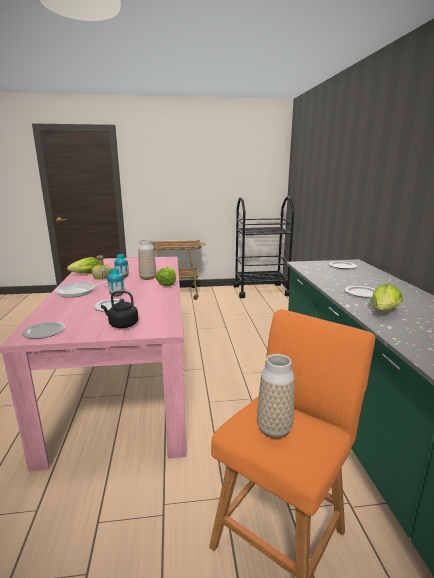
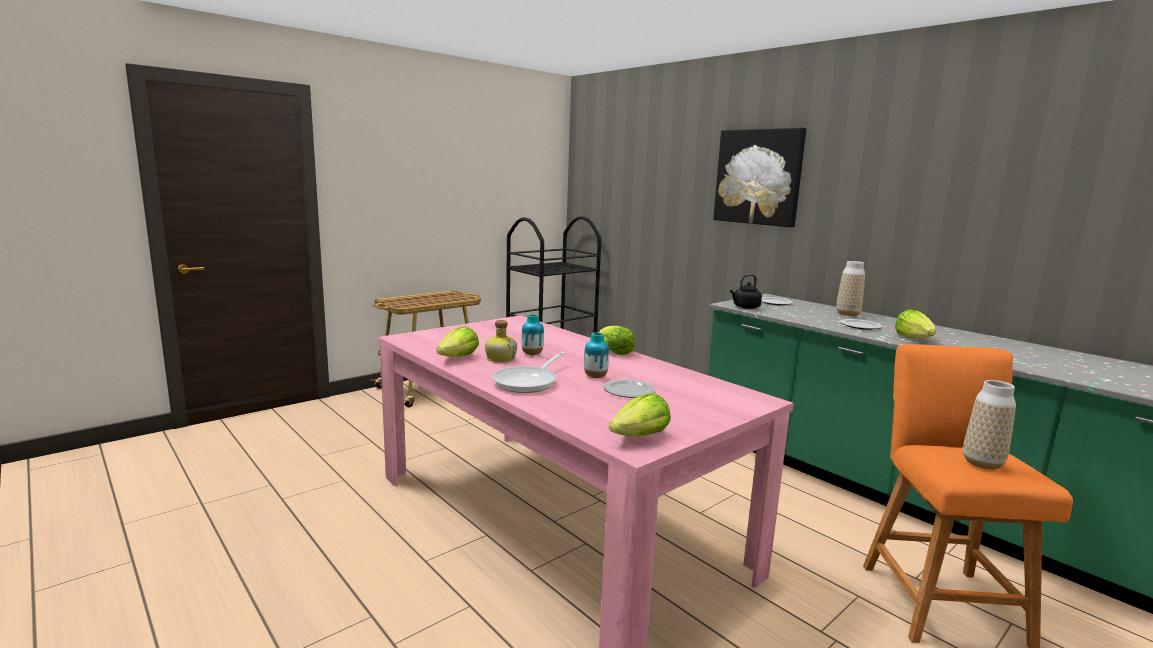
camera: 35 degrees left, 5 degrees down
(44, 332) = (640, 436): plate -> lettuce
(122, 325) = (703, 406): black kettle -> black kettle (745, 307)
(148, 278) = (568, 349): vase -> vase (847, 314)
(363, 163) = (758, 177): none -> picture

